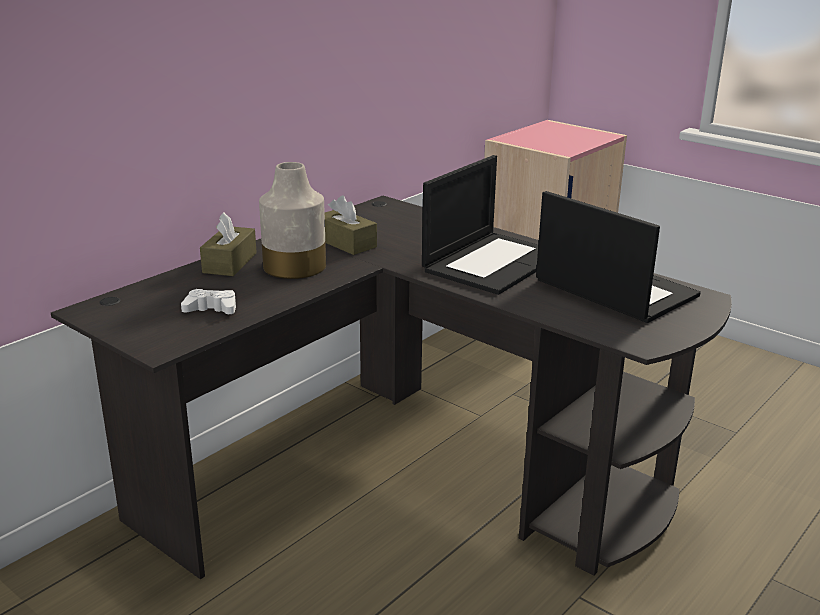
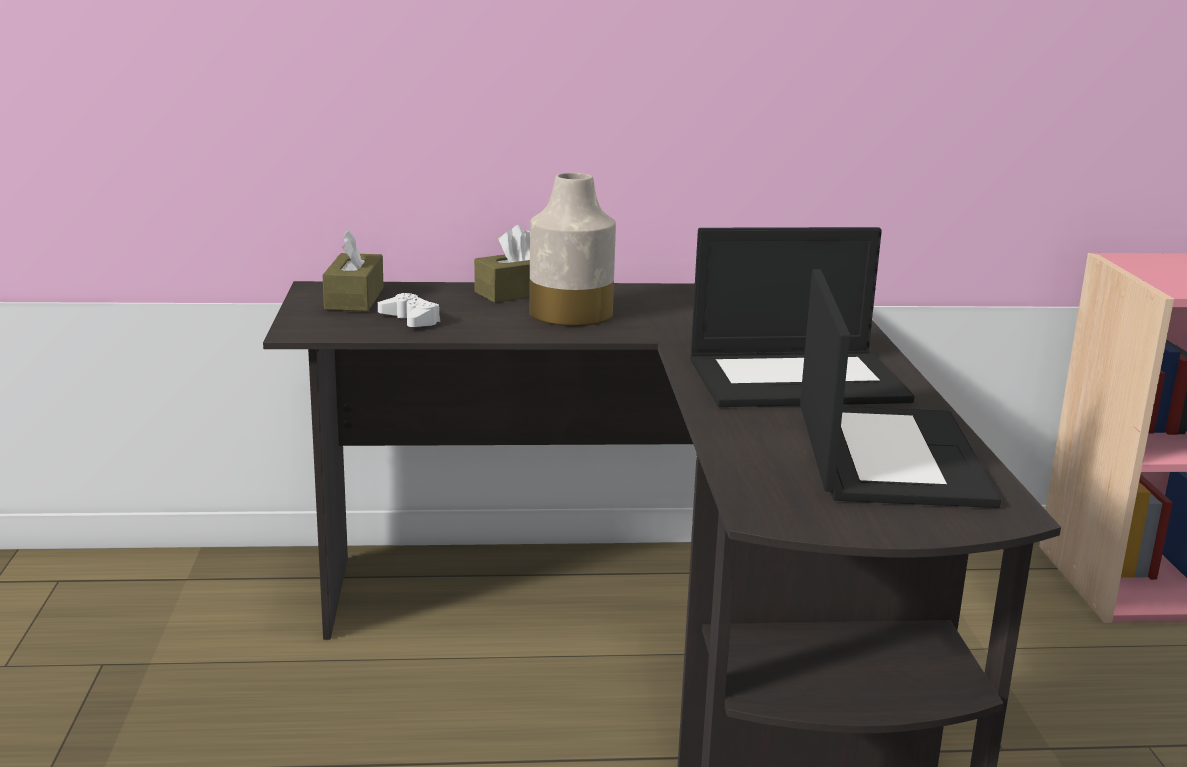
camera: 45 degrees right, 5 degrees down
(346, 243) = (675, 311): brown tissue box -> brown tissue box (354, 298)

